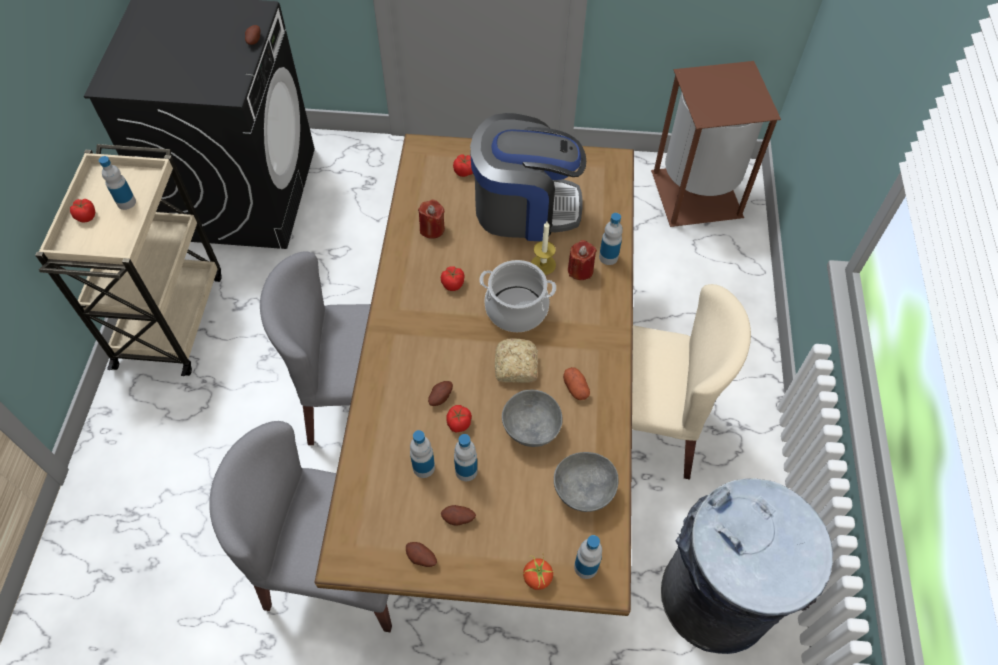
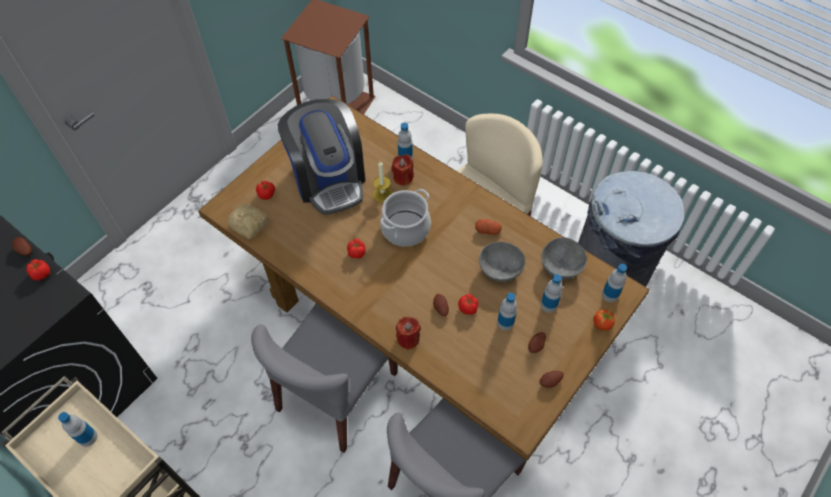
camera: 55 degrees left, 0 degrees up
(87, 216) = (74, 476): tomato -> tomato (41, 273)
(423, 467) = (486, 346): bottle -> bottle (549, 305)
(432, 229) = (300, 240): red candle -> red candle (408, 338)
(515, 367) = (449, 253): bread -> bread (249, 225)
(525, 208) = (329, 178): coffee machine -> coffee machine turned 120 degrees clockwise

